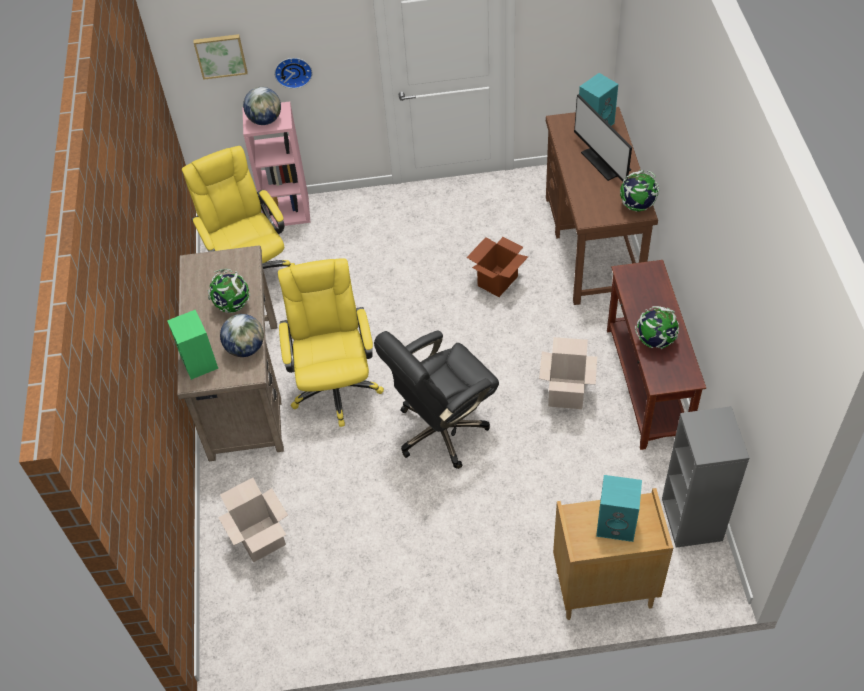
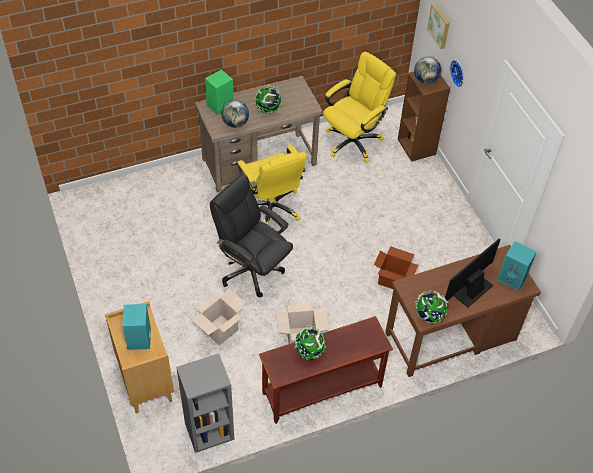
camera: 70 degrees right, 0 degrees up
(261, 539) = (153, 196): cardboard box -> cardboard box (220, 330)
(287, 211) = (417, 147): pink bookcase -> brown bookcase
(335, 388) = (271, 207): yellow office chair -> yellow office chair turned 90 degrees clockwise

